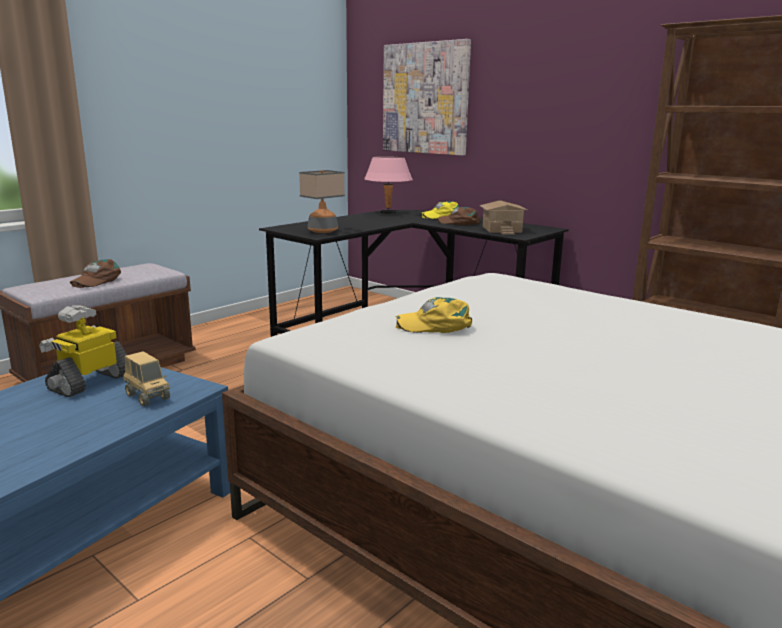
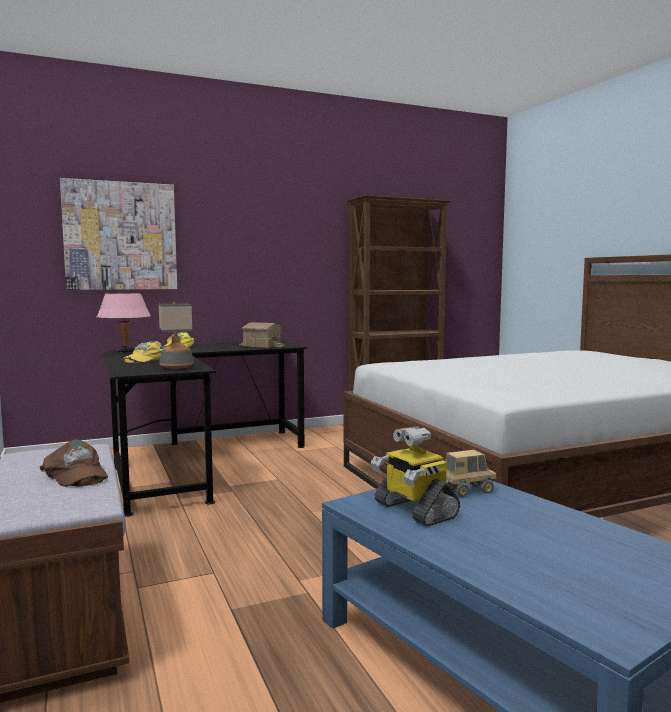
camera: 65 degrees left, 10 degrees down
(435, 325) = (496, 379): yellow cap -> yellow cap (145, 359)
(459, 222) = (215, 347): brown cap -> none

